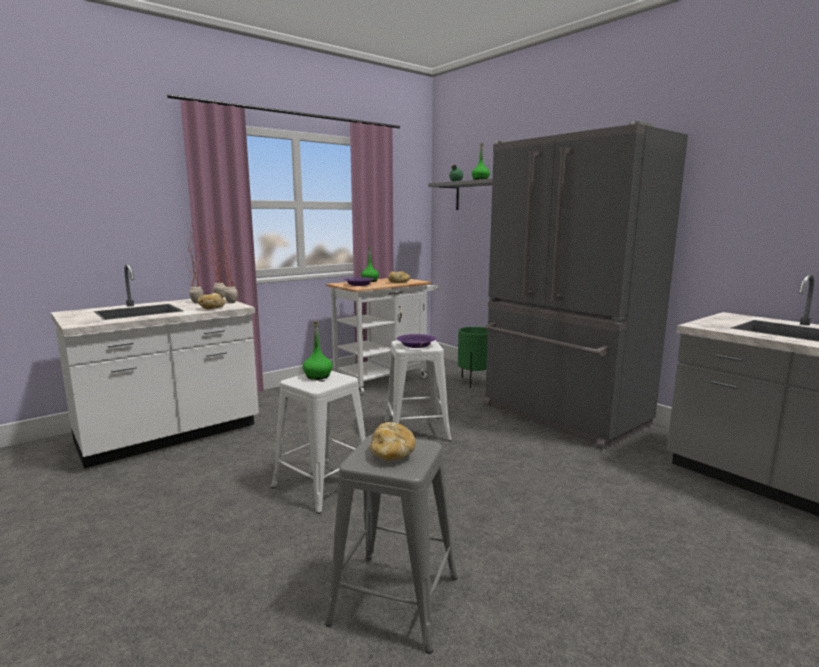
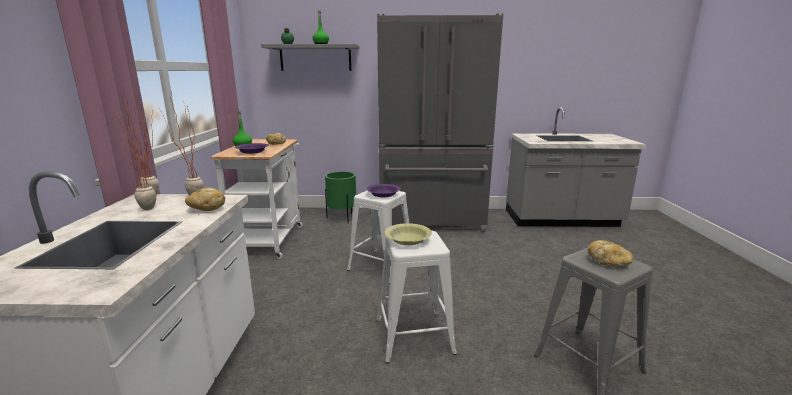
camera: 50 degrees left, 5 degrees up
(318, 376) = (408, 240): green bottle -> yellow bowl

